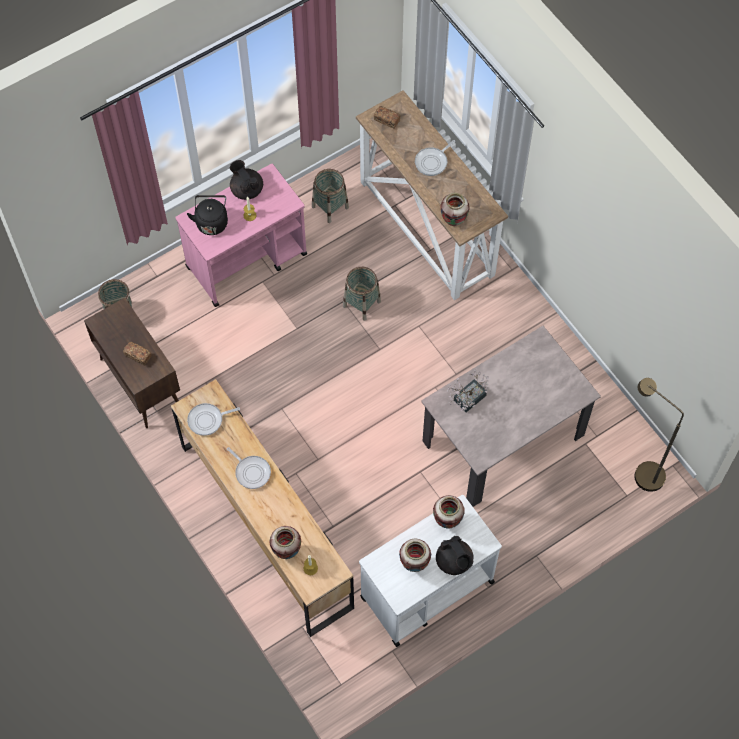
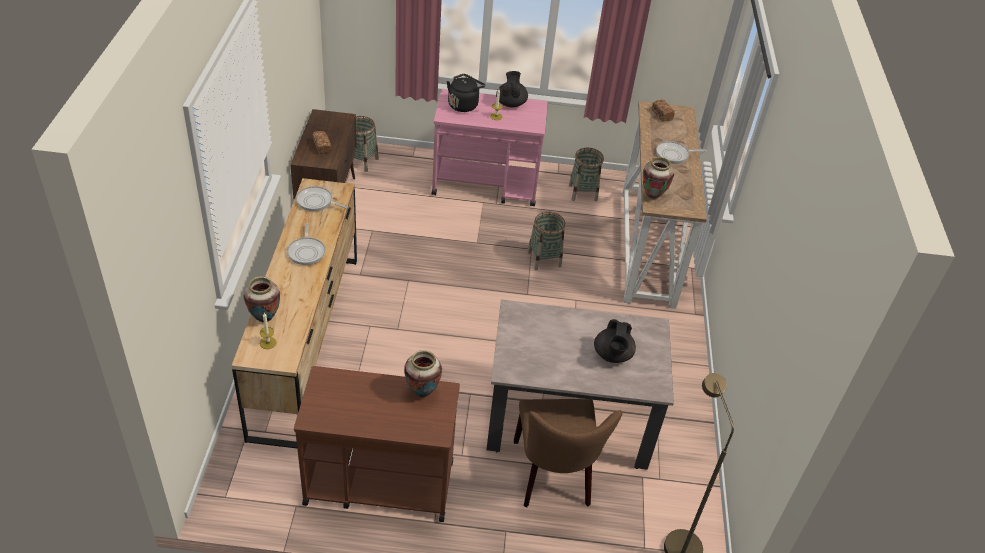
camera: 35 degrees right, 20 degrees down
(414, 564) = (355, 402): vase -> none
(426, 589) = (378, 482): white cart -> brown cart
(454, 561) = (392, 427): black teapot -> black teapot (612, 355)
(466, 400) = (541, 324): potted plant -> none
(531, 491) = (553, 477): none -> brown chair

